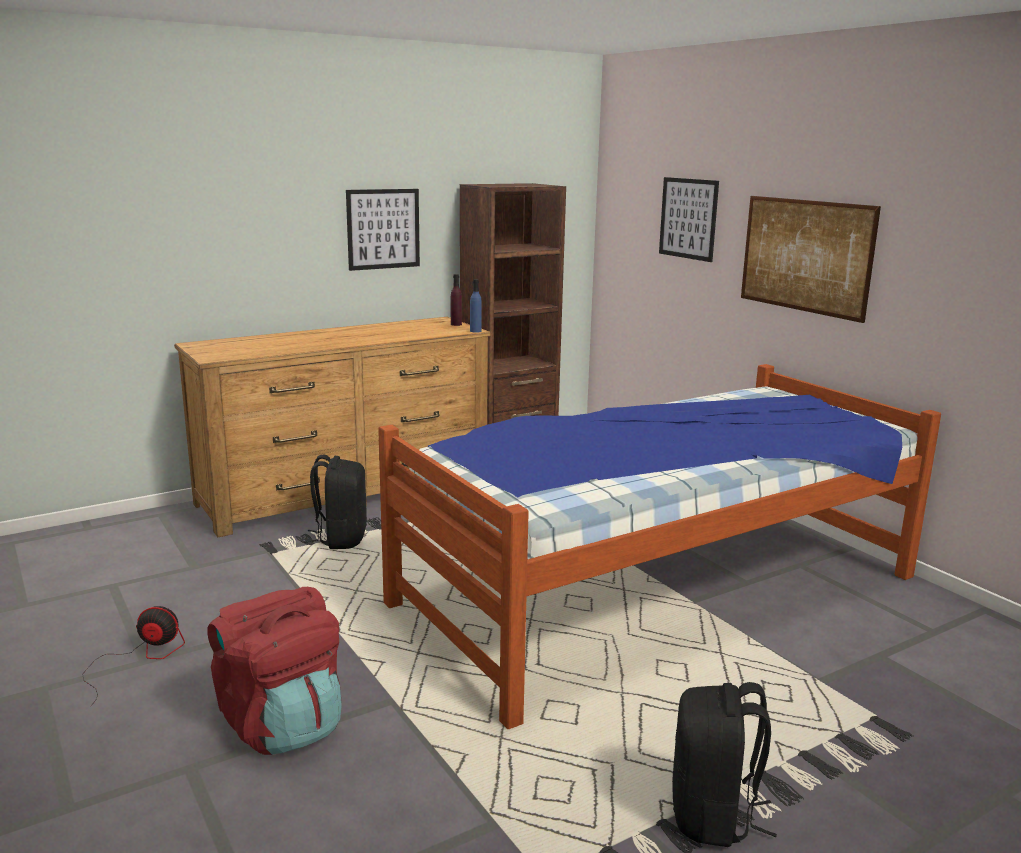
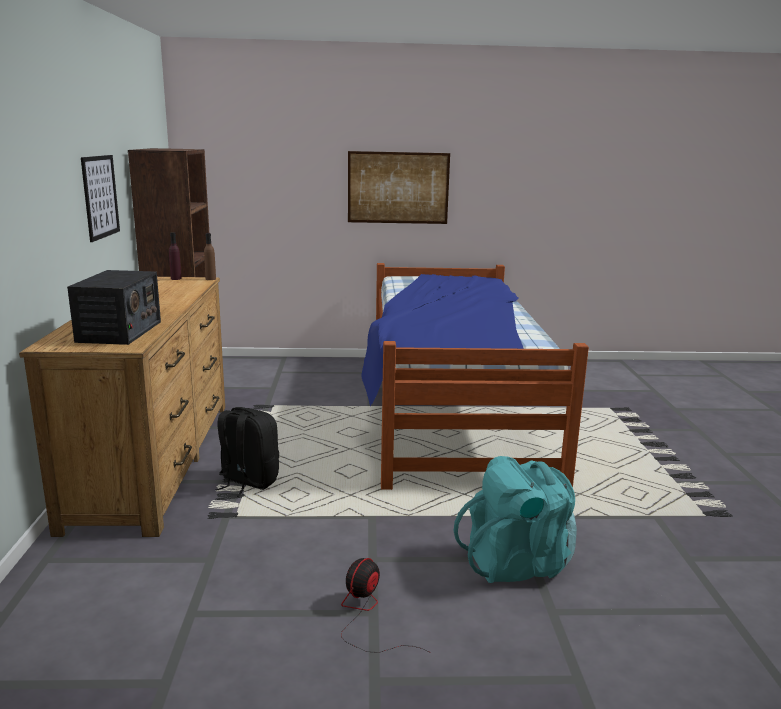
camera: 60 degrees left, 0 degrees up
(251, 348) = (119, 332): none -> radio
(281, 724) = (517, 563): red backpack -> turquoise backpack
(475, 331) = (210, 279): blue bottle -> brown bottle
(688, 218) = (286, 170): picture -> none
(713, 816) = (669, 464): black backpack -> none

